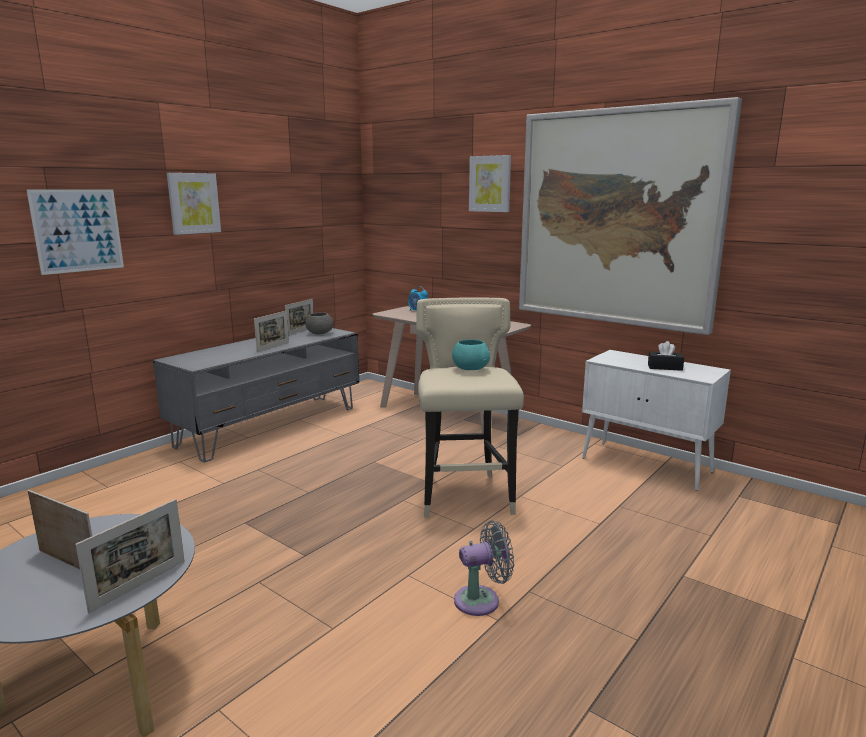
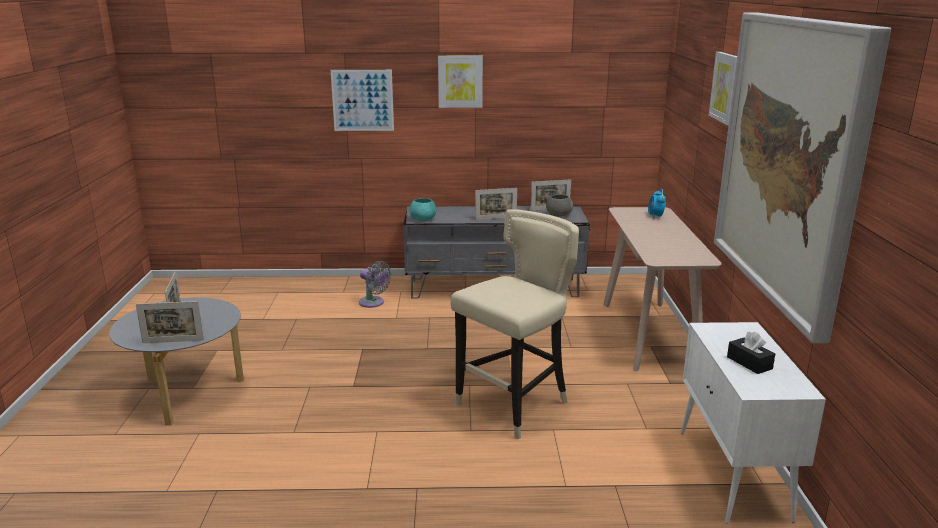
camera: 50 degrees right, 5 degrees up
(470, 369) = (524, 287): turquoise bowl -> turquoise bowl (423, 219)
(481, 600) = (382, 472): grey fan -> grey fan (373, 303)

